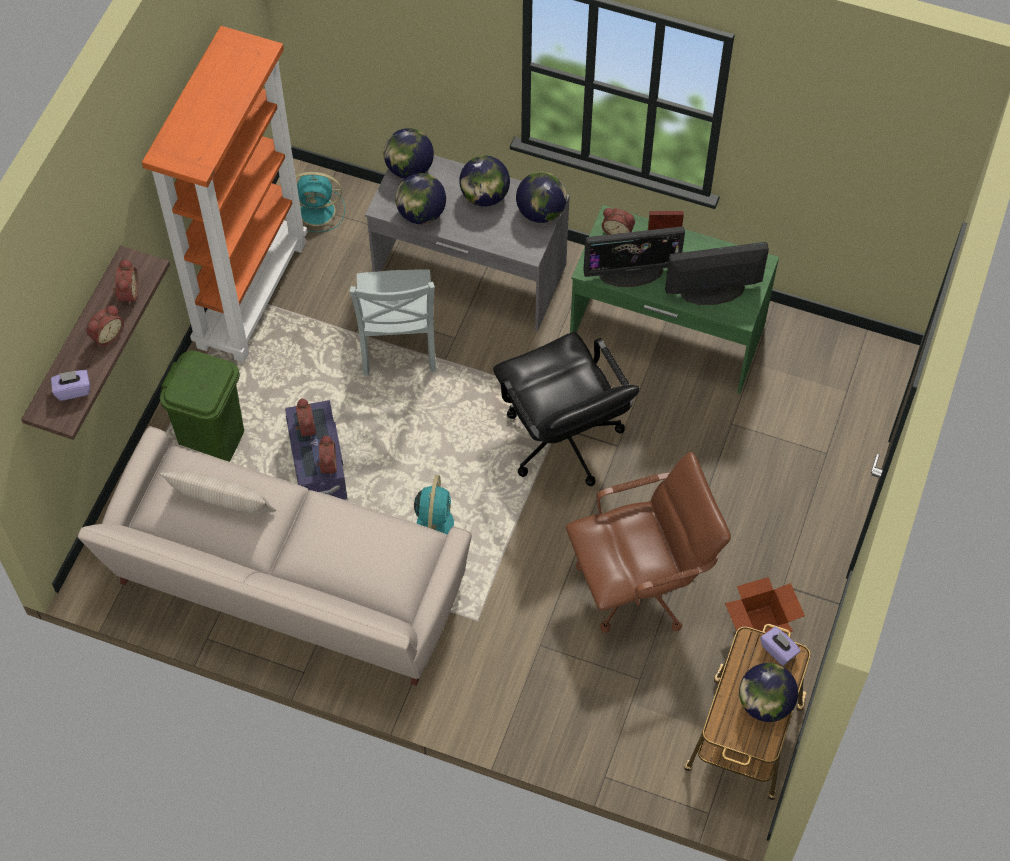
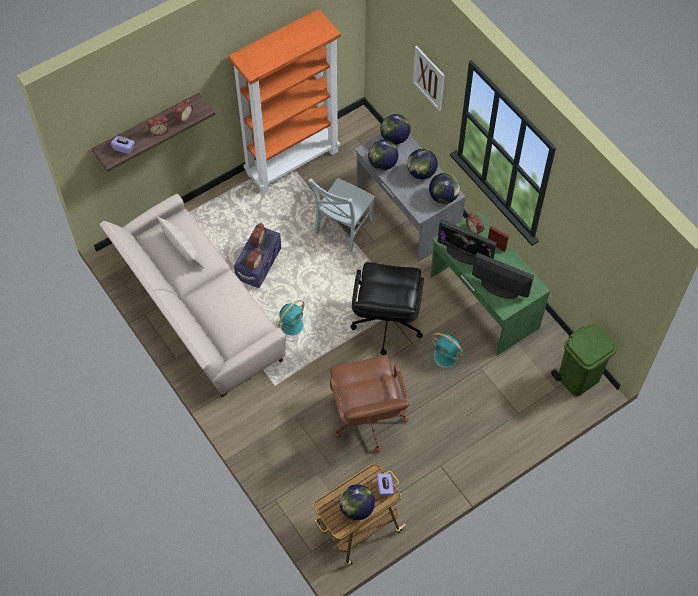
camera: 35 degrees right, 0 degrees up
(213, 441) = (219, 223): green trash can -> green trash can (578, 377)
(319, 211) = (356, 139): turquoise fan -> turquoise fan (446, 357)
(434, 48) = (428, 78): none -> picture
(640, 585) = (368, 419): brown office chair -> brown office chair turned 60 degrees clockwise
(760, 627) = (411, 478): cardboard box -> none

